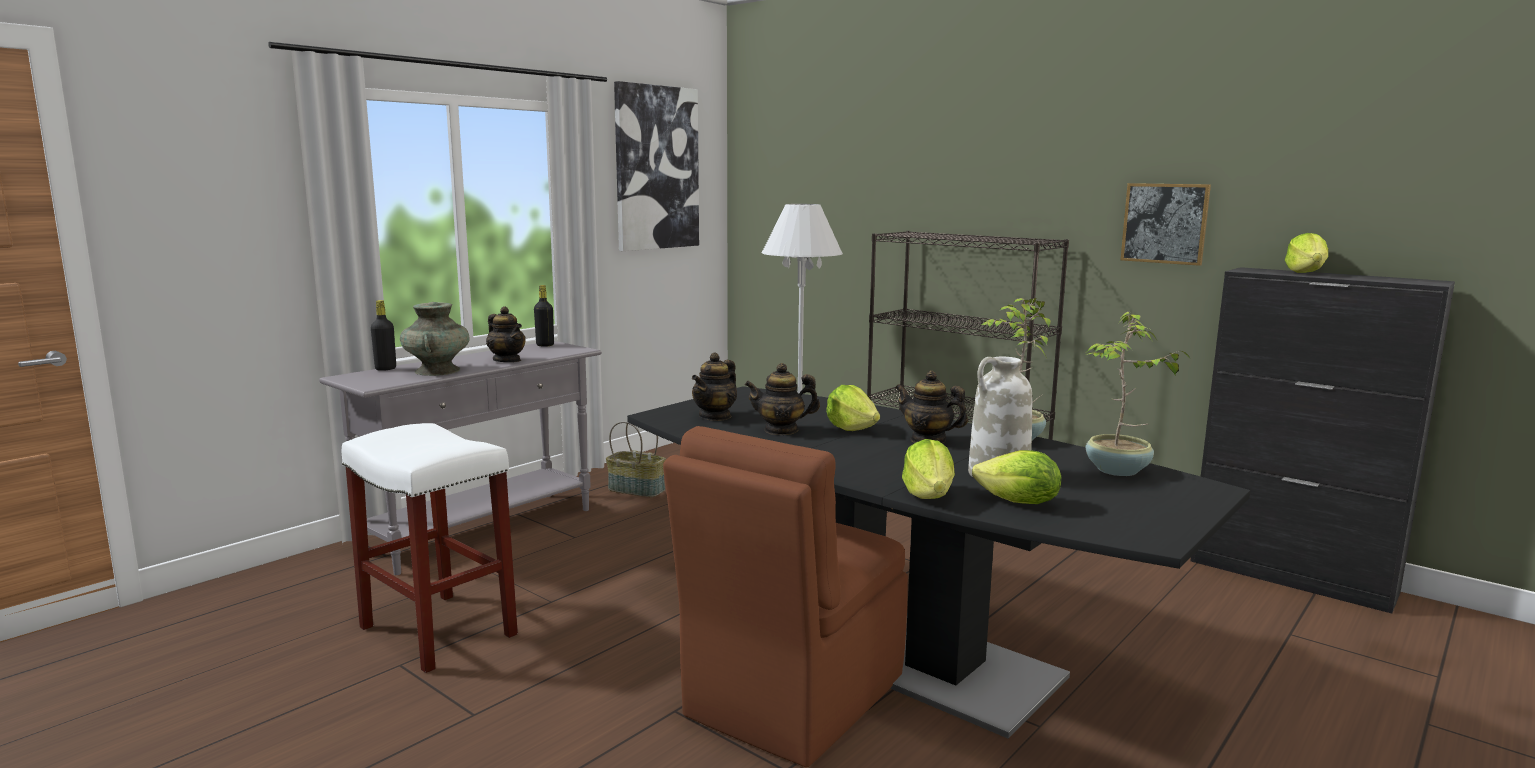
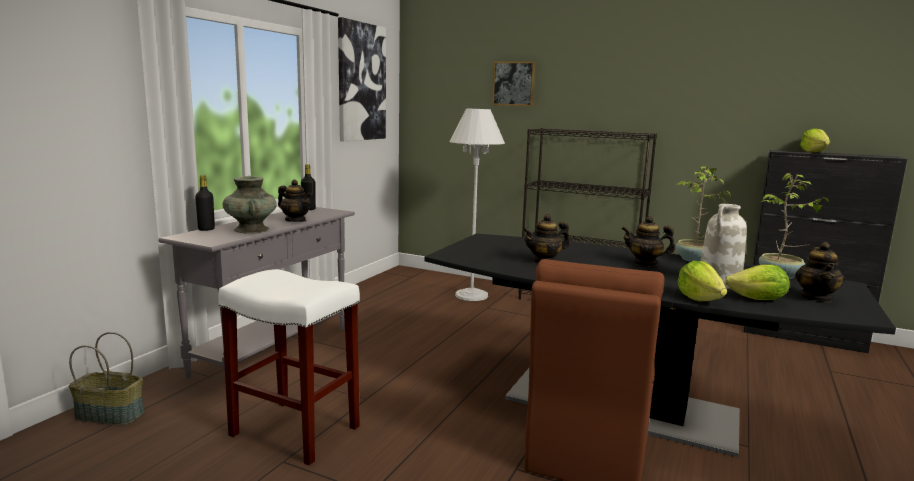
camera: 15 degrees left, 0 degrees up
(637, 489) = (368, 312): basket -> basket (111, 414)
(715, 416) = (487, 254): teapot -> teapot (816, 297)
(851, 428) = (587, 258): lettuce -> none
(1165, 223) = (720, 123): picture -> picture (513, 83)

